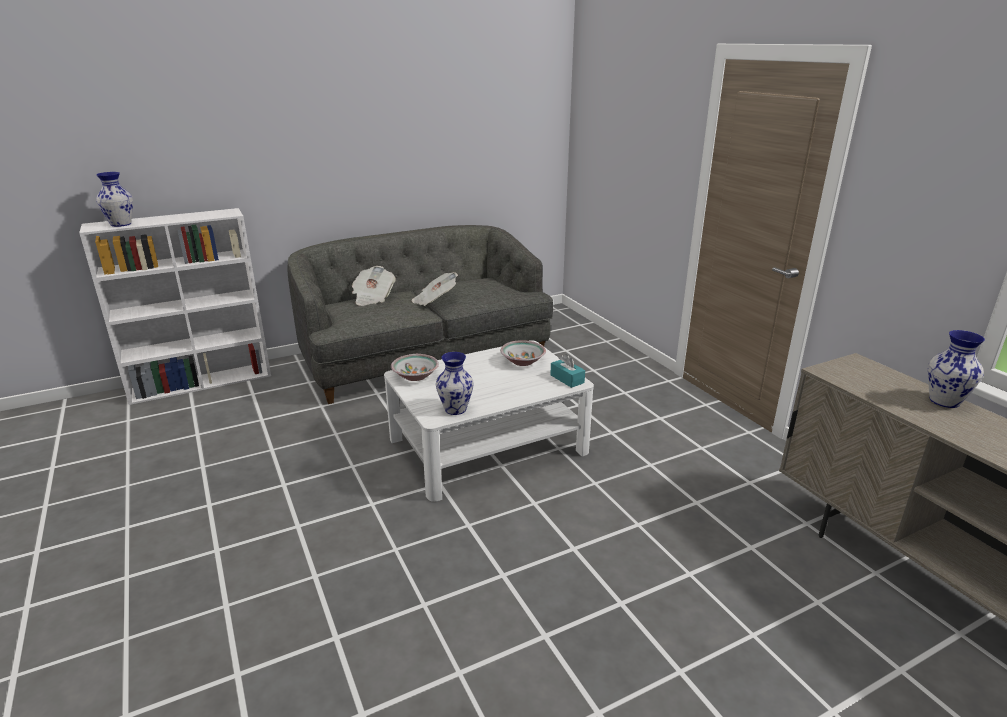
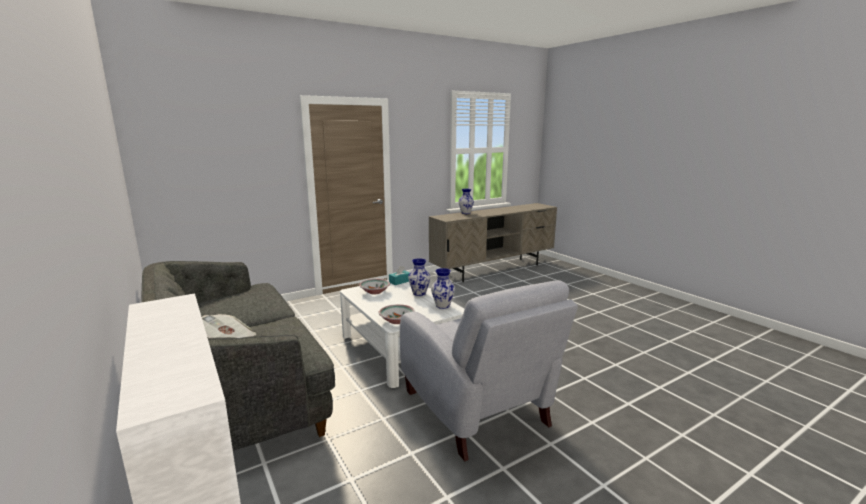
camera: 95 degrees left, 10 degrees down
(120, 224) = (180, 371): vase -> vase (419, 293)
(312, 499) = (477, 410): none -> grey armchair
(435, 301) = (254, 317): newspaper -> none

